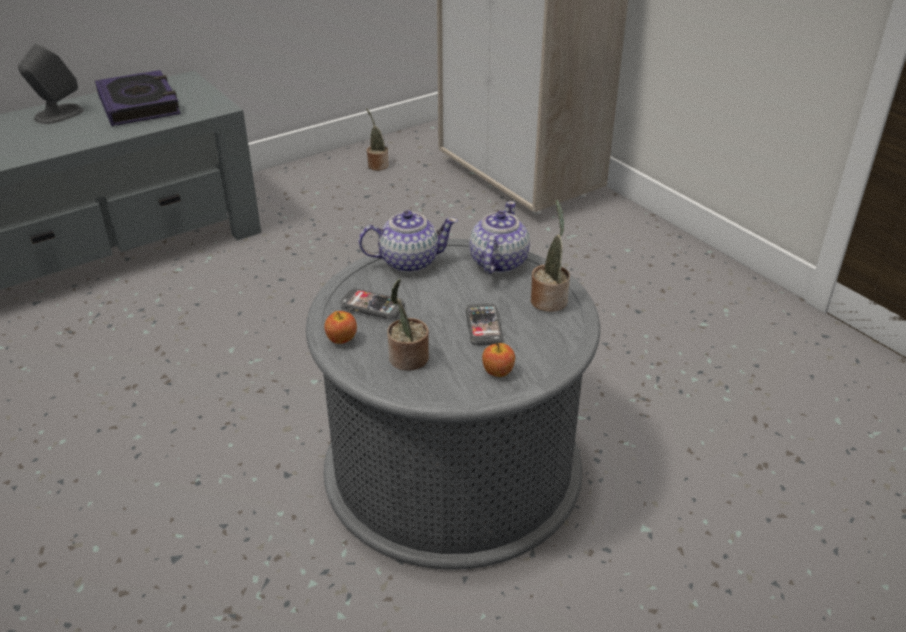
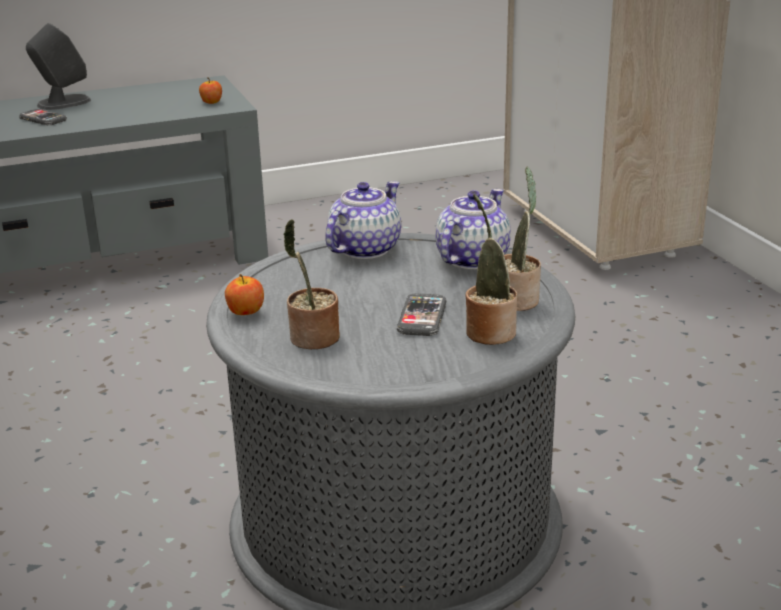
camera: 15 degrees right, 10 degrees down
(139, 105) = (149, 100): book -> none
(372, 306) = (298, 285): phone -> phone (43, 119)
(377, 165) = (428, 206): potted plant -> potted plant (488, 331)
(408, 261) = (363, 249): teapot -> teapot turned 60 degrees counterclockwise
(498, 371) = (415, 361): apple -> apple (211, 102)

